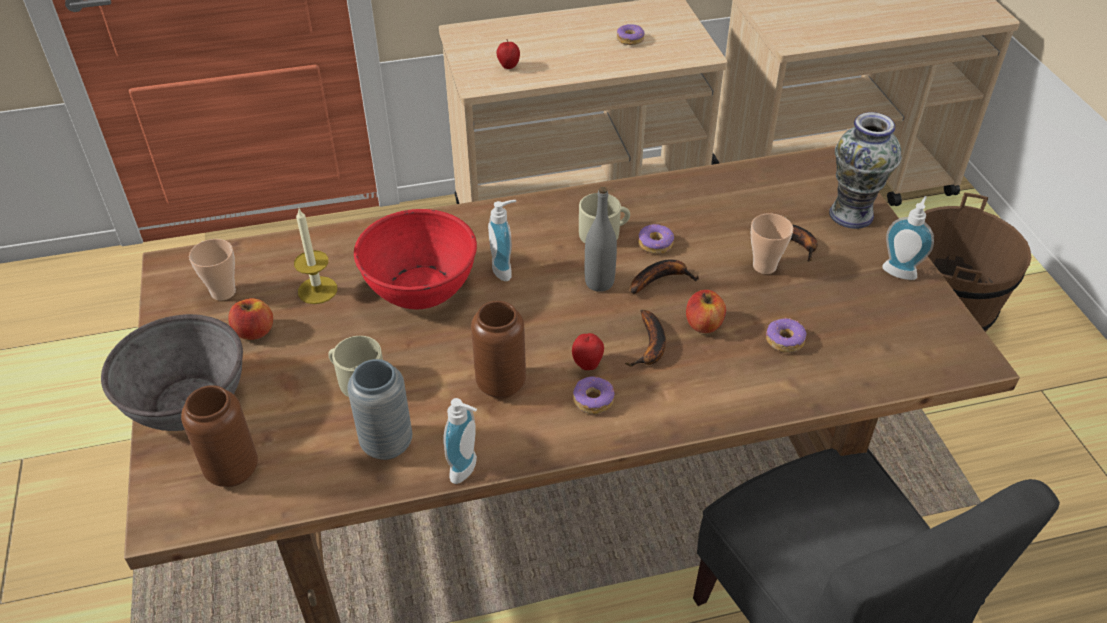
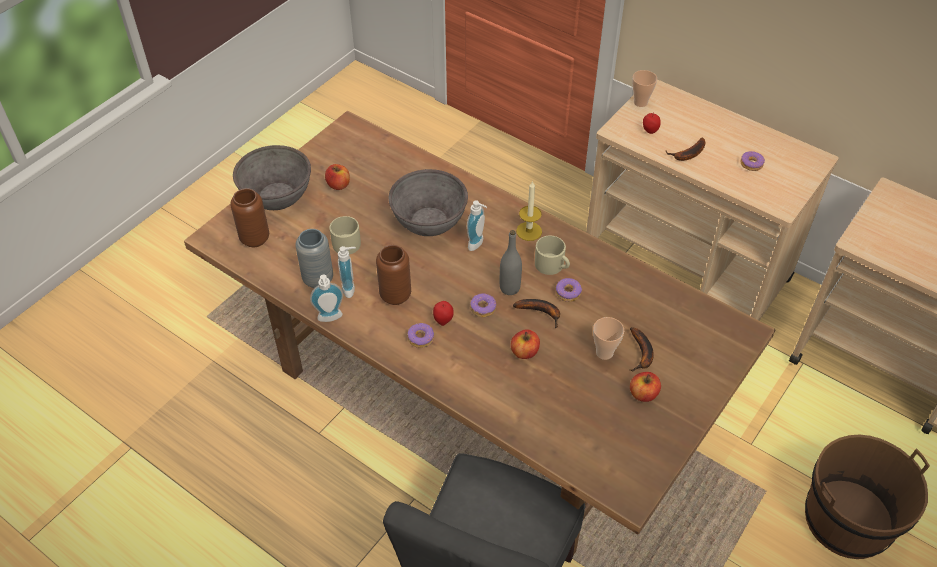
camera: 50 degrees right, 5 degrees up
(223, 292) = (351, 155): cup -> cup (640, 102)
(317, 290) = (387, 186): candle -> candle (529, 231)
(420, 287) = (429, 221): red bowl -> grey bowl
(650, 346) = (483, 339): banana -> banana (688, 154)
(784, 340) = (550, 395): donut -> donut (483, 308)
(846, 271) = (643, 394): none -> apple
(850, 214) = (704, 369): vase -> none
(900, 270) = (676, 421): soap dispenser -> soap dispenser (351, 288)

